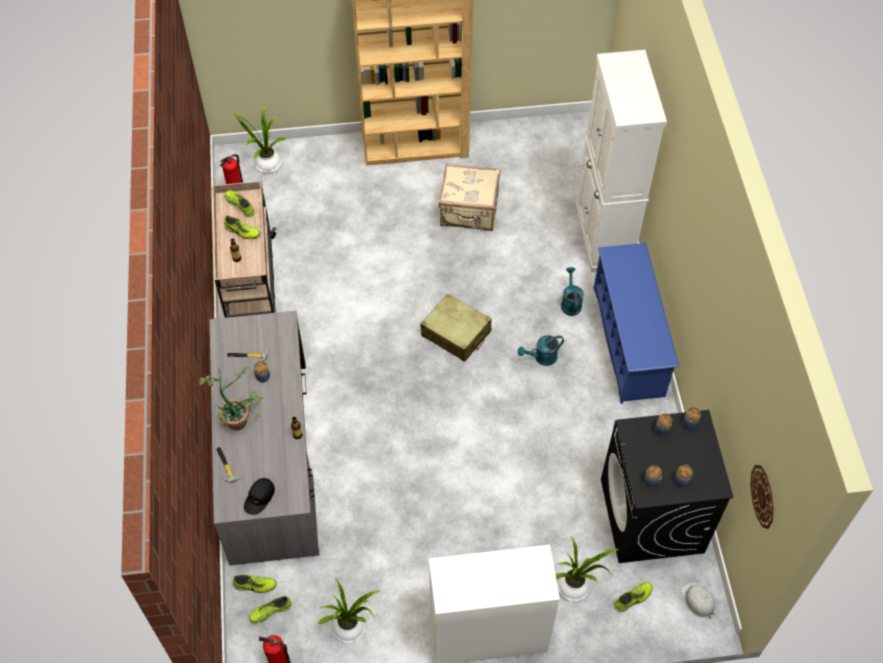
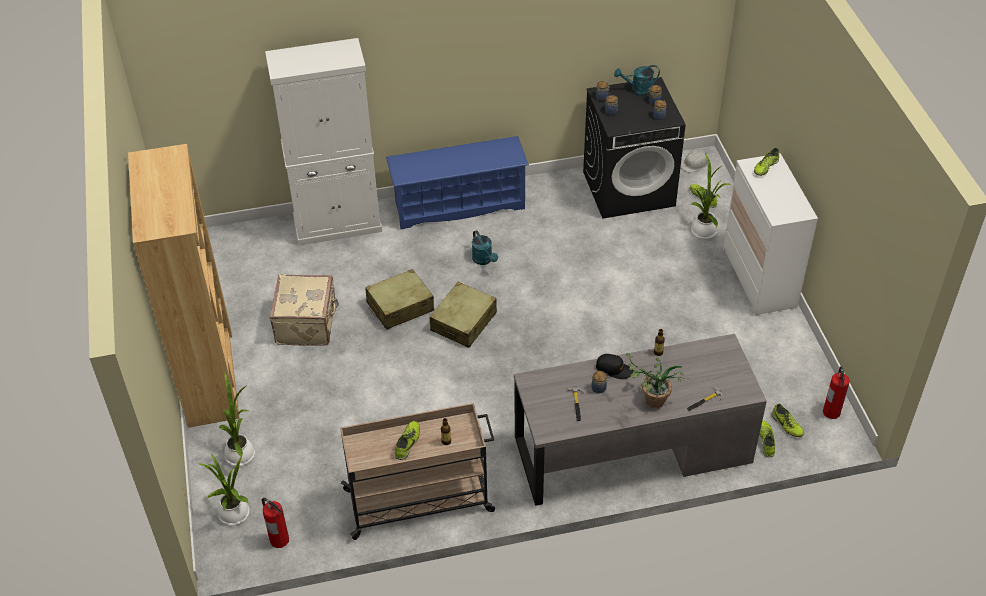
camera: 95 degrees left, 10 degrees down
(240, 205) = (369, 451): shoe -> shoe (765, 167)
(259, 498) = (731, 371): black cap -> black cap (614, 369)
(351, 628) = (783, 366): potted plant -> potted plant (240, 453)
(482, 282) = (400, 307): none -> beige suitcase
(570, 302) = (419, 244): turquoise watering can -> turquoise watering can (638, 90)
(763, 496) = (686, 29): wall clock -> none

